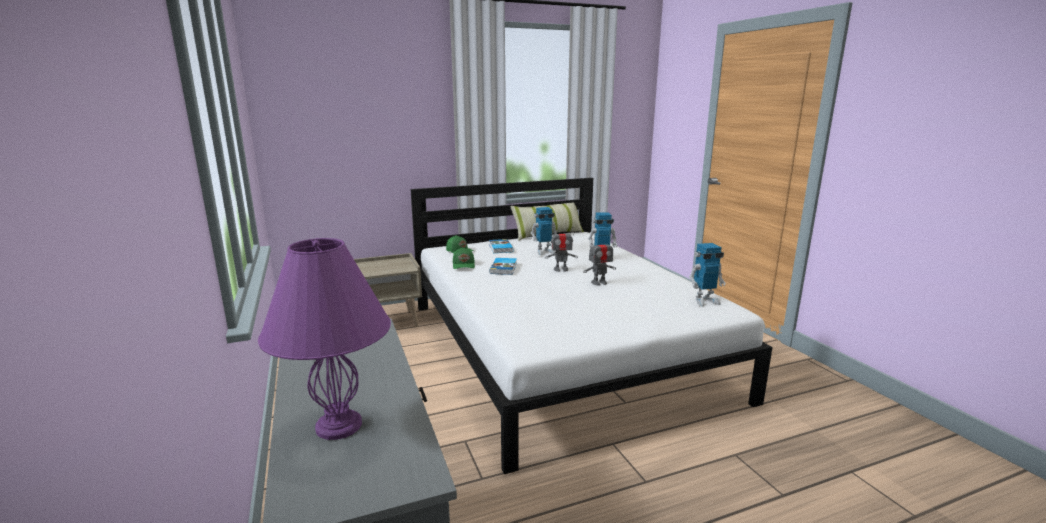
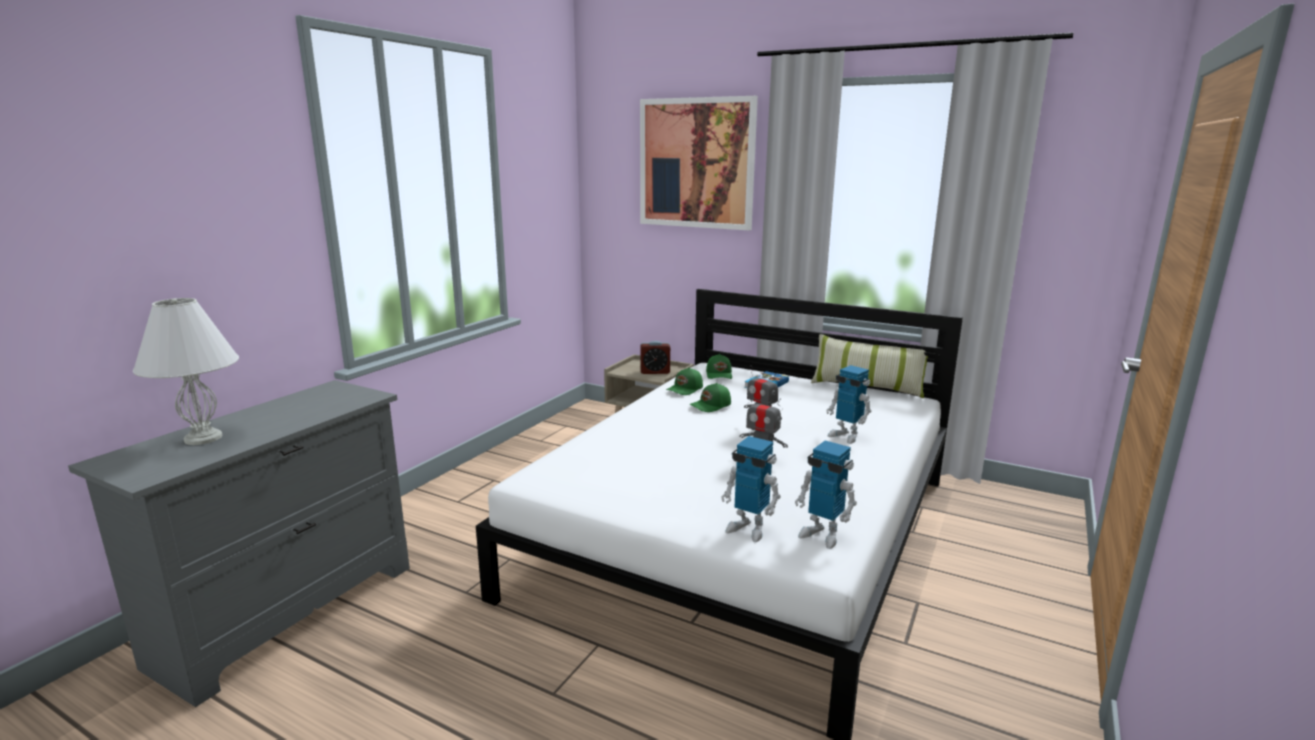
camera: 50 degrees right, 0 degrees up
(340, 426) = (203, 438): purple table lamp -> white table lamp
(382, 84) = (696, 163): none -> picture
(392, 266) = (655, 372): none -> alarm clock
(504, 268) = (711, 406): book -> green cap
(544, 251) = (800, 404): toy robot -> toy robot (748, 529)

